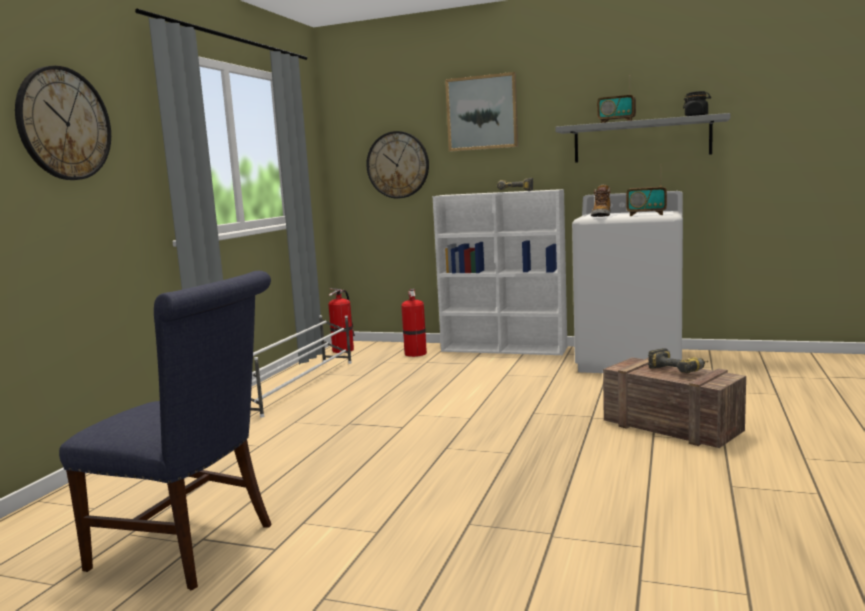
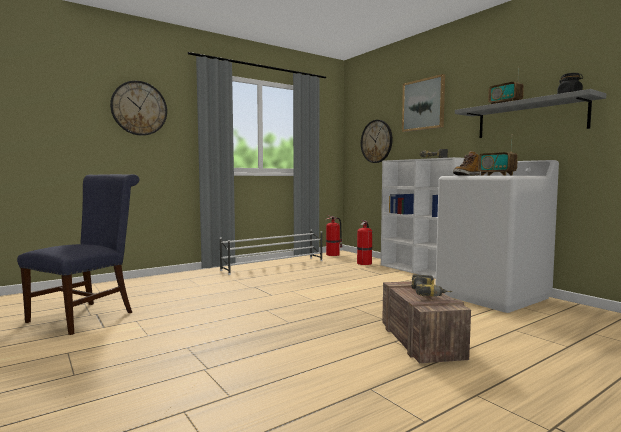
camera: 35 degrees right, 5 degrees down
(192, 546) = (87, 315): blue chair -> blue chair turned 120 degrees counterclockwise

